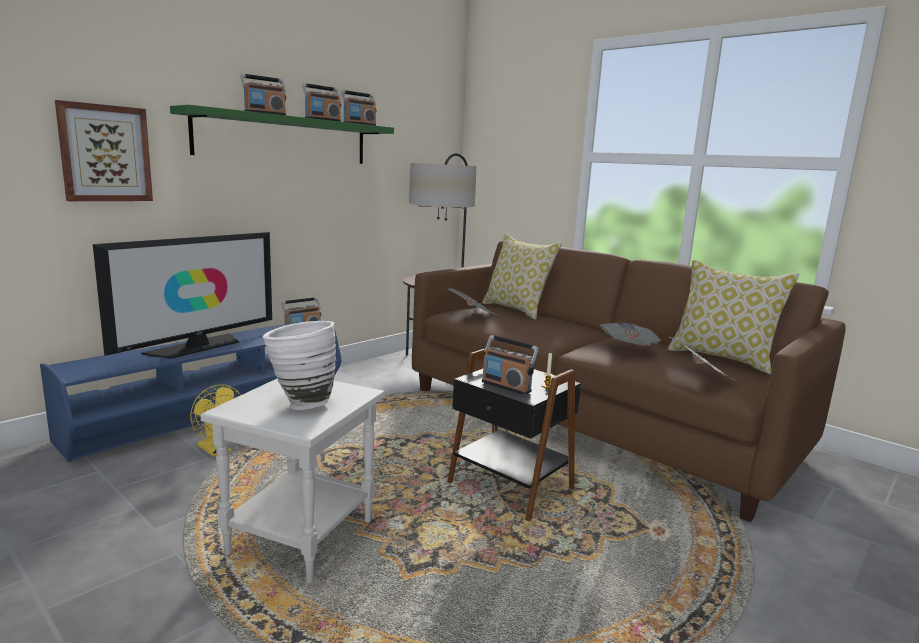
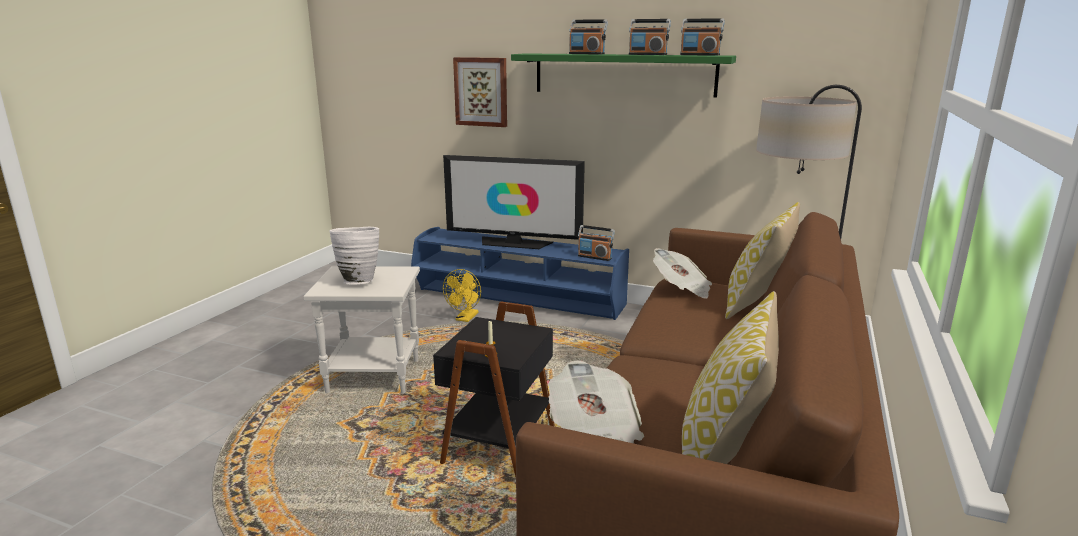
camera: 70 degrees right, 5 degrees up
(506, 386) = (473, 338): radio -> none
(629, 350) = (657, 382): newspaper -> none

